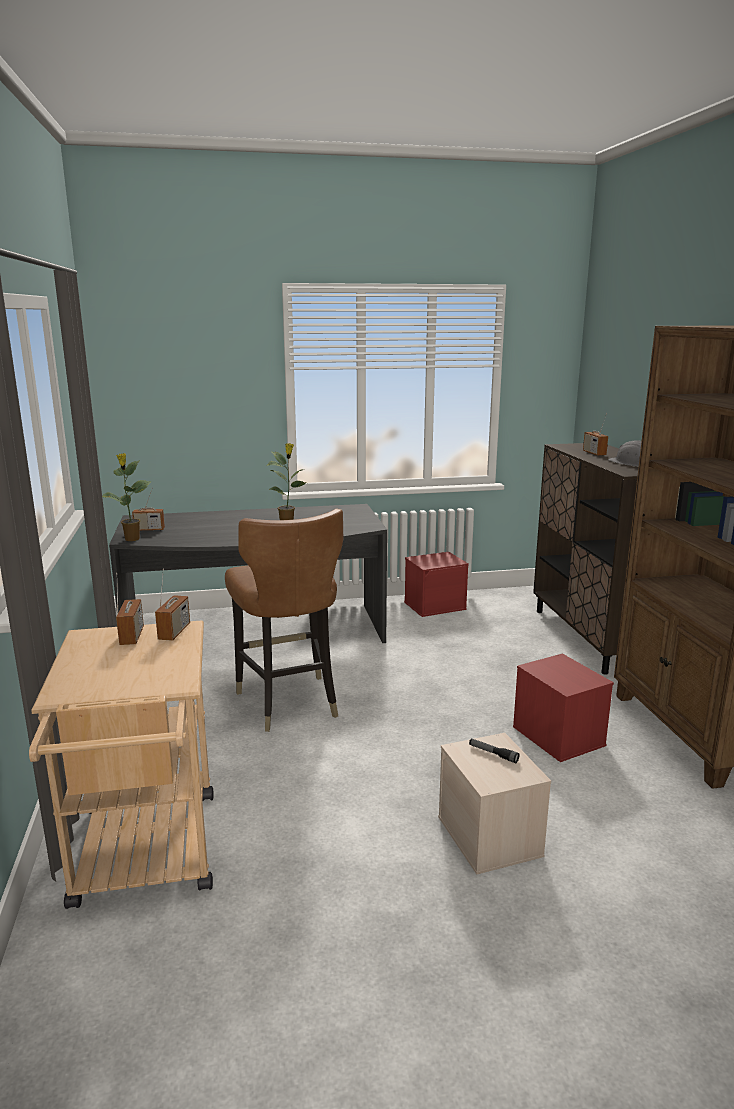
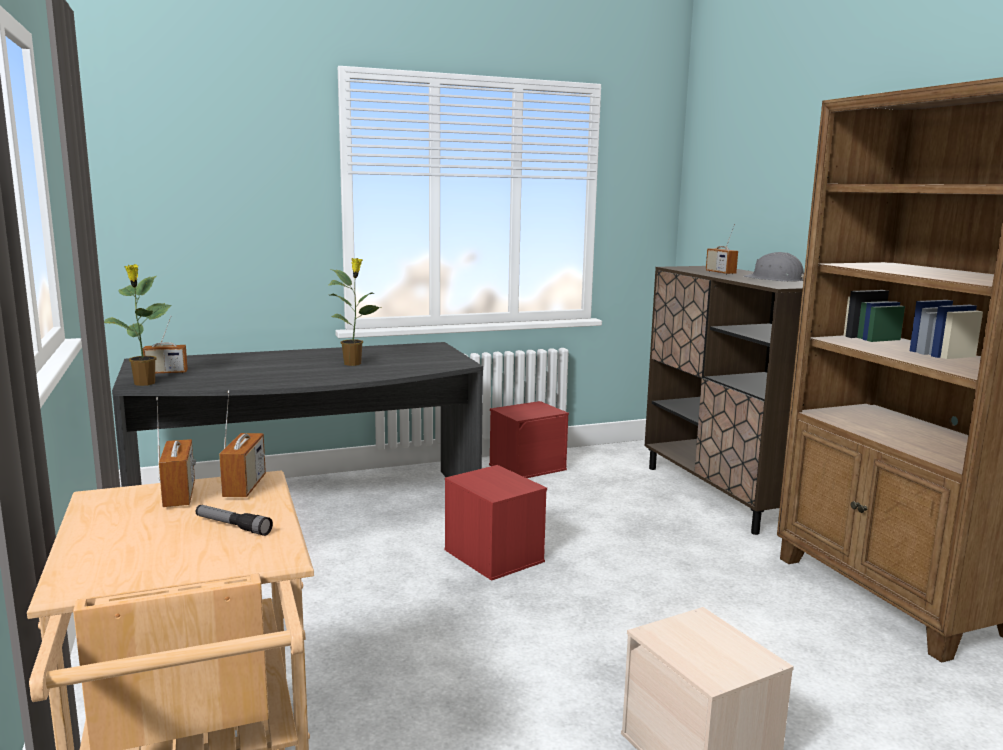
camera: 10 degrees left, 5 degrees down
(288, 702) = (373, 594): brown chair -> none
(493, 754) = (701, 636): flashlight -> flashlight (232, 526)
(557, 736) = (731, 611): red storage box -> red storage box (492, 555)

